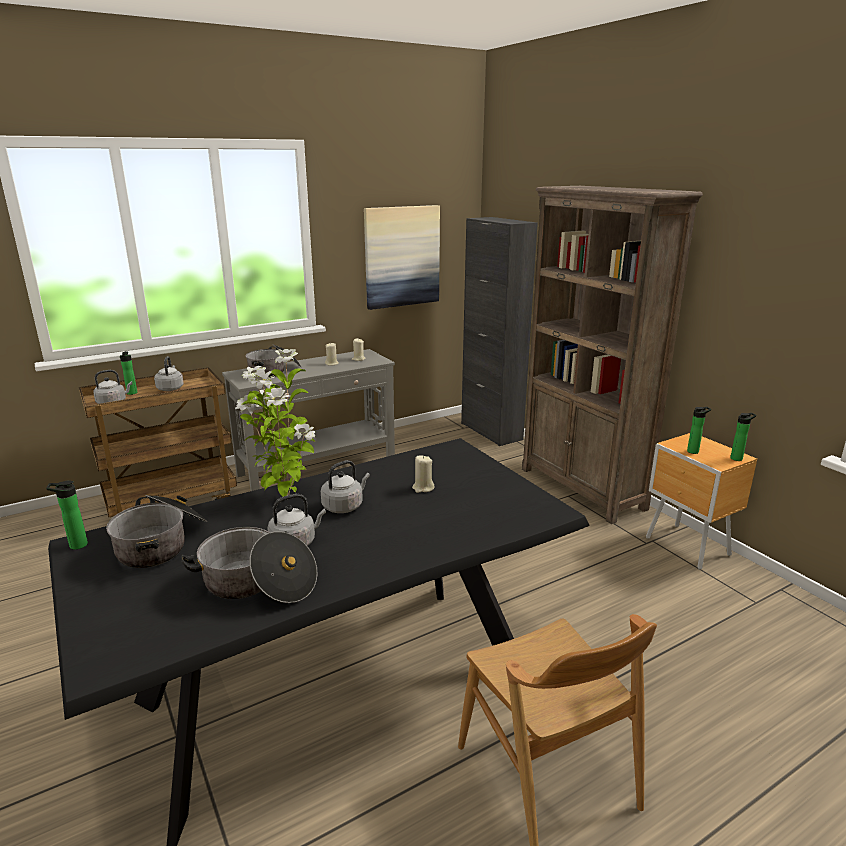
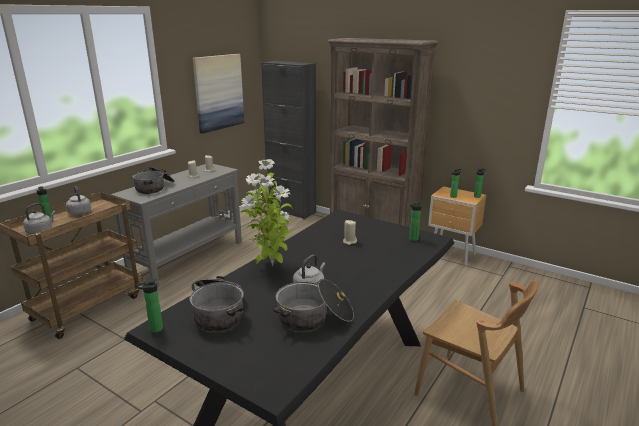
camera: 25 degrees left, 0 degrees up
(344, 506) = (314, 262): grey kettle -> none
(518, 505) = (412, 239): none -> bottle

